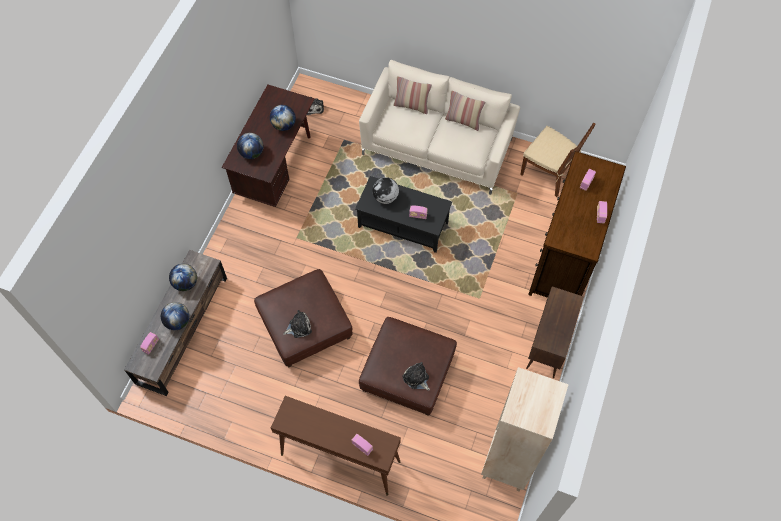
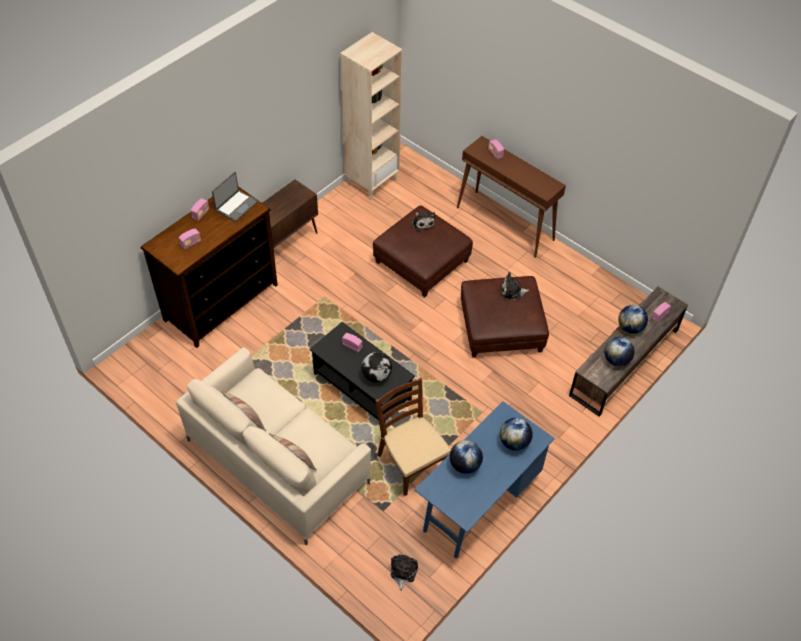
camera: 160 degrees left, 10 degrees down
(276, 168) = (479, 502): brown desk -> blue desk
(549, 173) = (174, 387): brown chair -> brown chair (411, 463)
(575, 235) = (236, 206): none -> laptop

